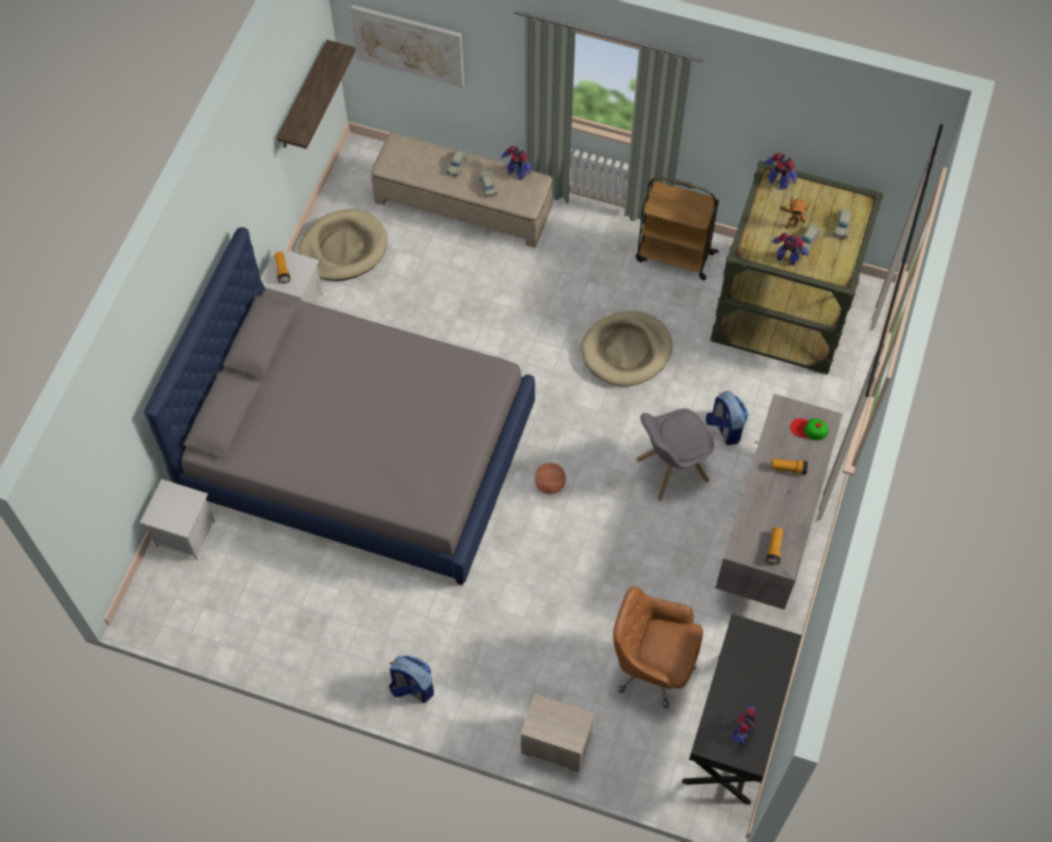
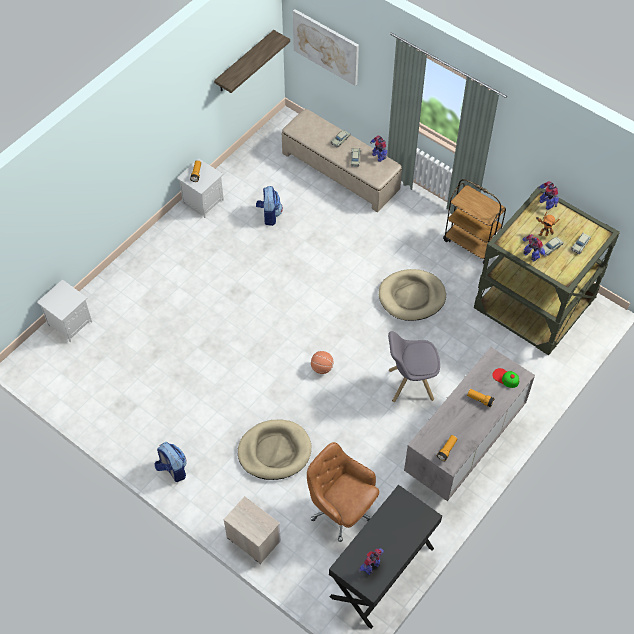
camera: 20 degrees right, 5 degrees down
(343, 248) = (249, 176): beige dog bed -> beige dog bed (274, 451)
(358, 450) = (203, 306): grey bed -> none
(725, 428) = (459, 368): backpack -> backpack (269, 215)

